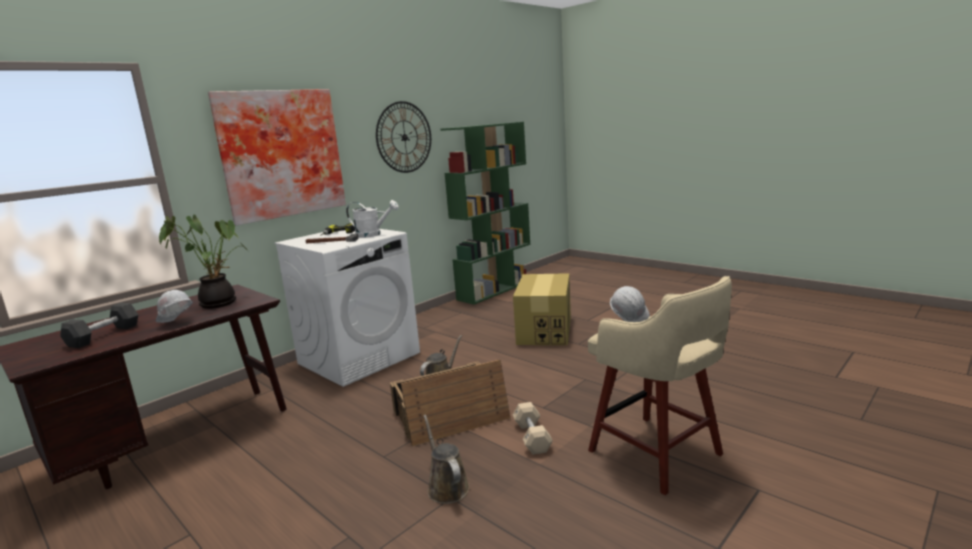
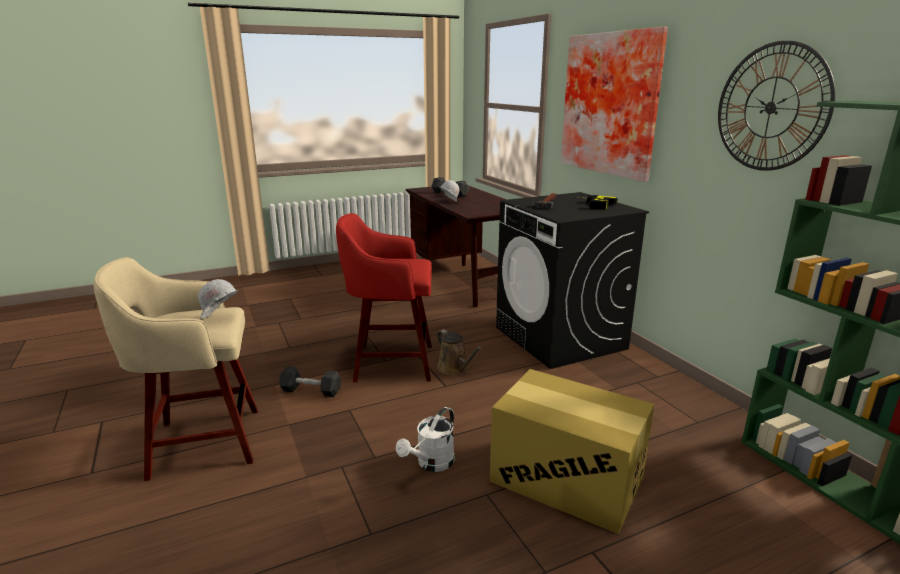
camera: 110 degrees right, 5 degrees up
(218, 303) = (484, 207): potted plant -> none
(359, 358) = (560, 338): white washing machine -> black washing machine
(373, 235) = (564, 213): white watering can -> white watering can (431, 464)
(446, 487) = (301, 347): brown watering can -> none
(449, 416) = (391, 363): crate -> red stool
(532, 437) = (311, 391): beige dumbbell -> black dumbbell

